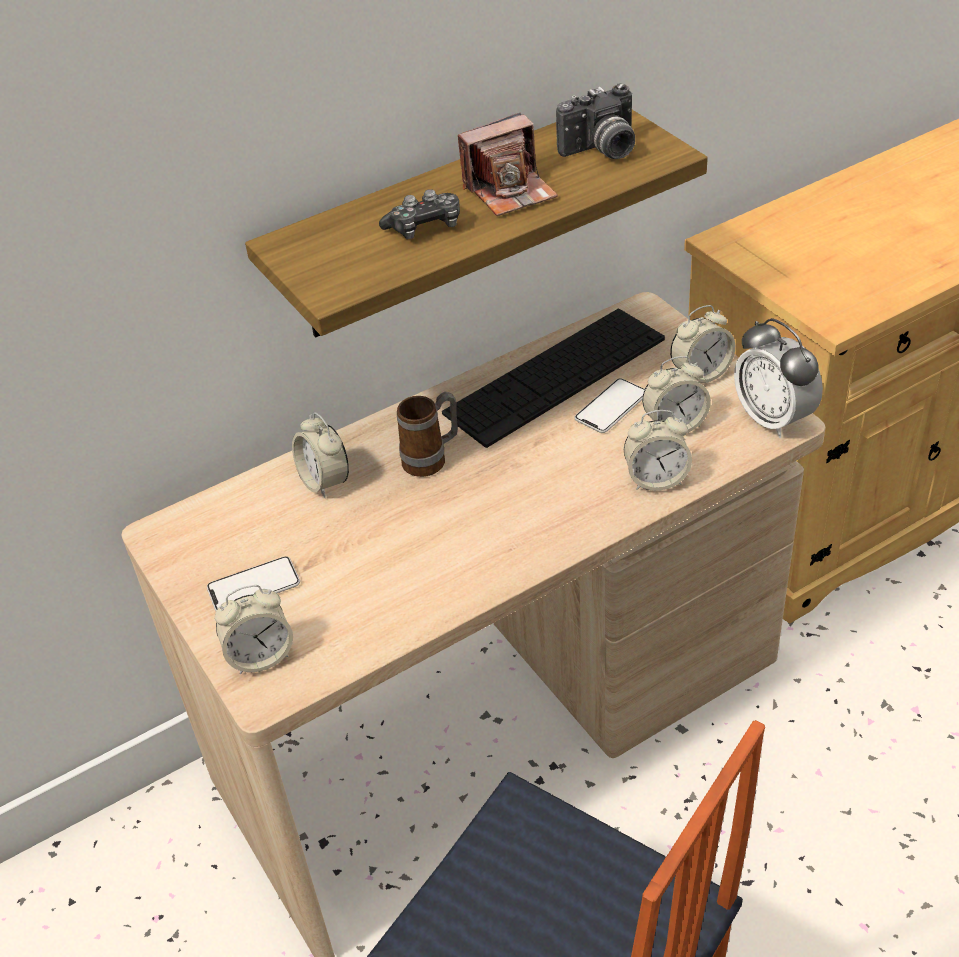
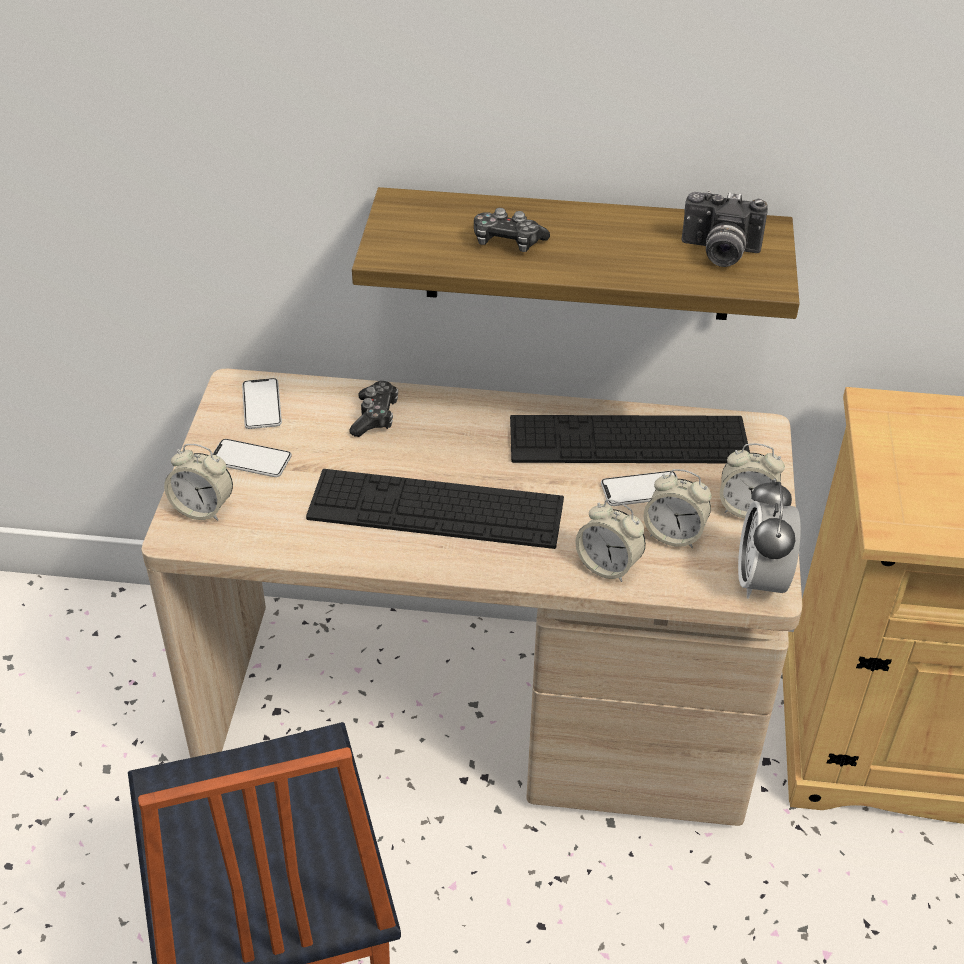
camera: 35 degrees right, 0 degrees up
(206, 534) = (261, 405): none -> phone
(325, 481) = (375, 416): alarm clock -> game controller
(432, 459) = (464, 447): mug -> none
(469, 522) = (436, 509): none -> keyboard
(510, 190) = (605, 247): camera -> none

